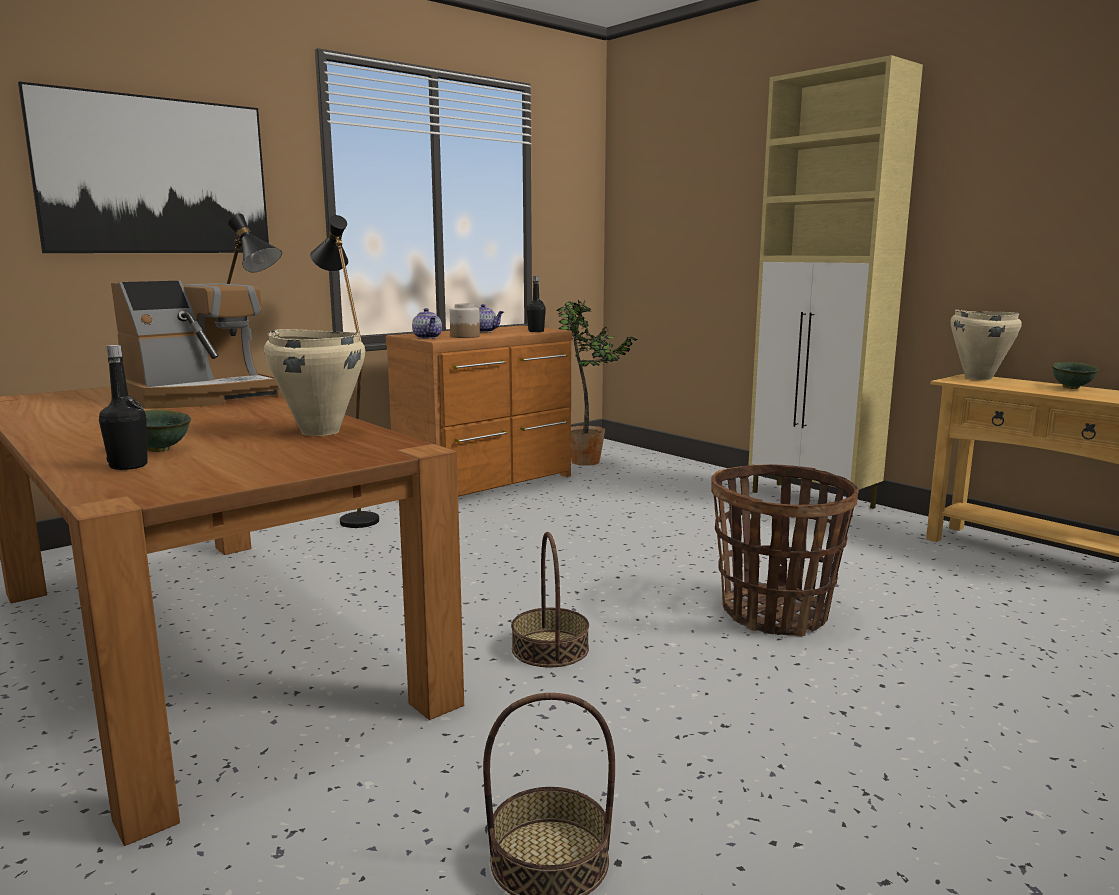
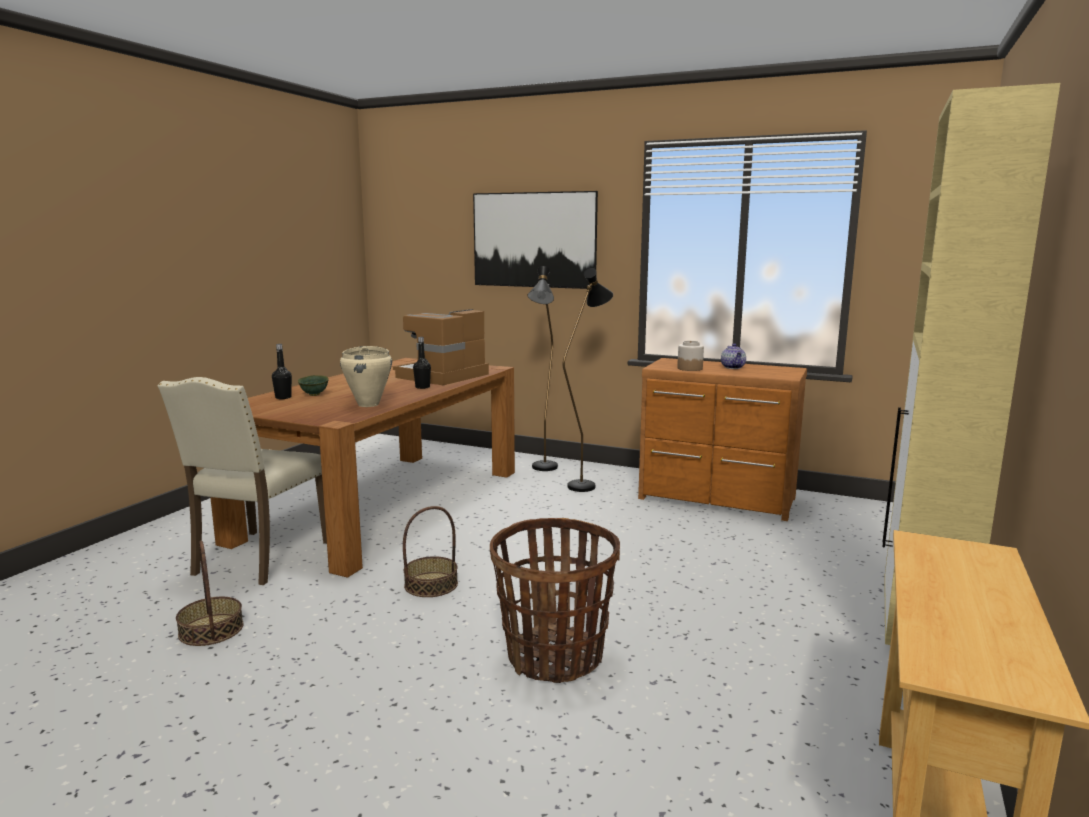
camera: 65 degrees right, 0 degrees up
(202, 397) = (442, 376): coffee machine -> coffee machine turned 105 degrees clockwise
(277, 789) = (258, 558): none -> beige chair
(428, 337) = (665, 364): teapot -> none
(536, 331) = (764, 375): black bottle -> black bottle (422, 387)
(589, 462) = (842, 519): potted plant -> none
(977, 378) = (976, 554): beige cooking pot -> none
(1072, 388) = (1002, 613): green bowl -> none

